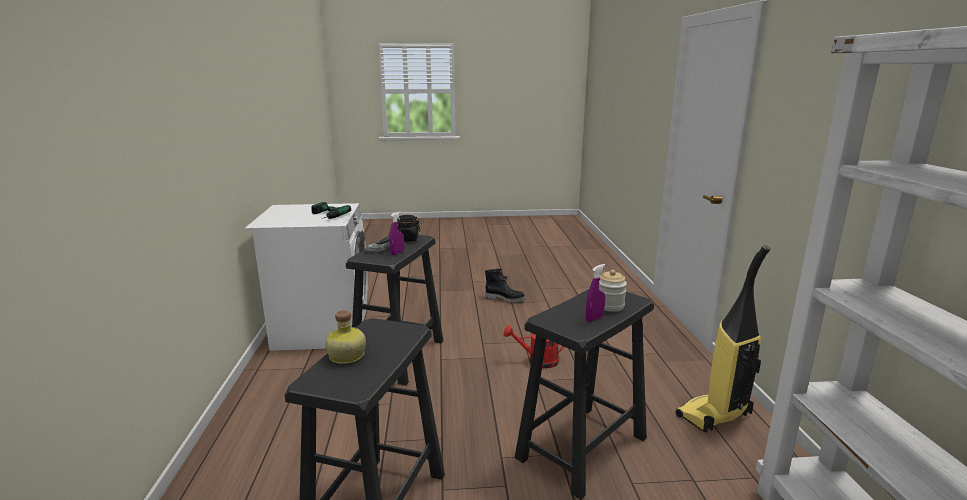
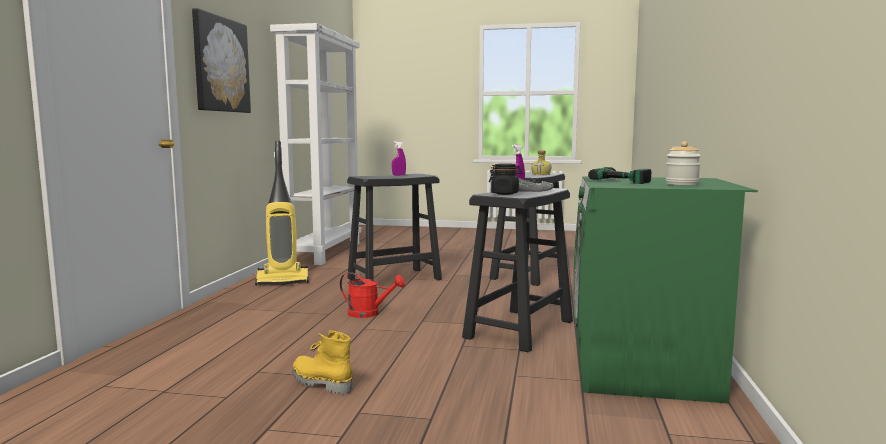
camera: 165 degrees left, 10 degrees down
(320, 328) = (646, 370): white washing machine -> green washing machine
(505, 299) = (320, 383): black boot -> yellow boot
(609, 306) = (380, 176): jar -> jar (681, 184)
(803, 128) = (220, 65): none -> picture

